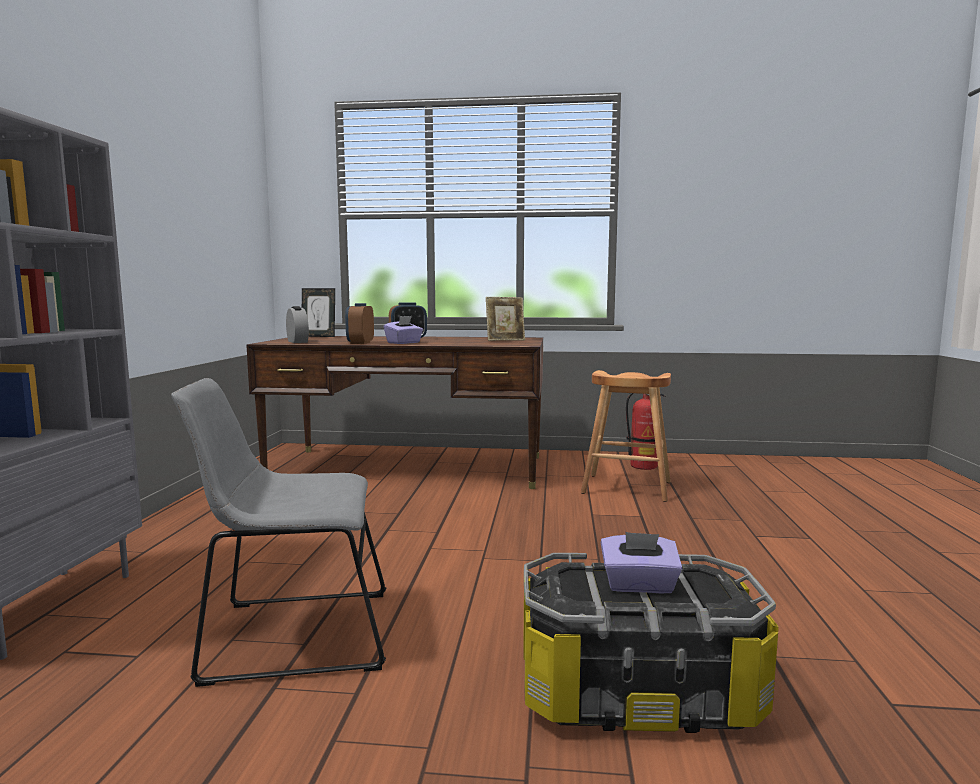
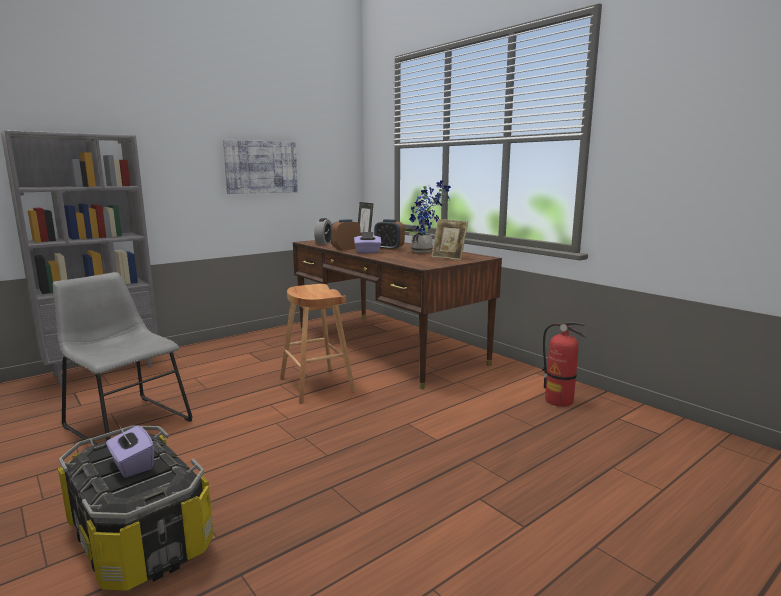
camera: 45 degrees right, 5 degrees up
(183, 229) = (261, 167): none -> picture
(455, 339) = (424, 251): none -> potted plant
(627, 487) = (491, 414): brown stool -> brown stool (316, 385)

